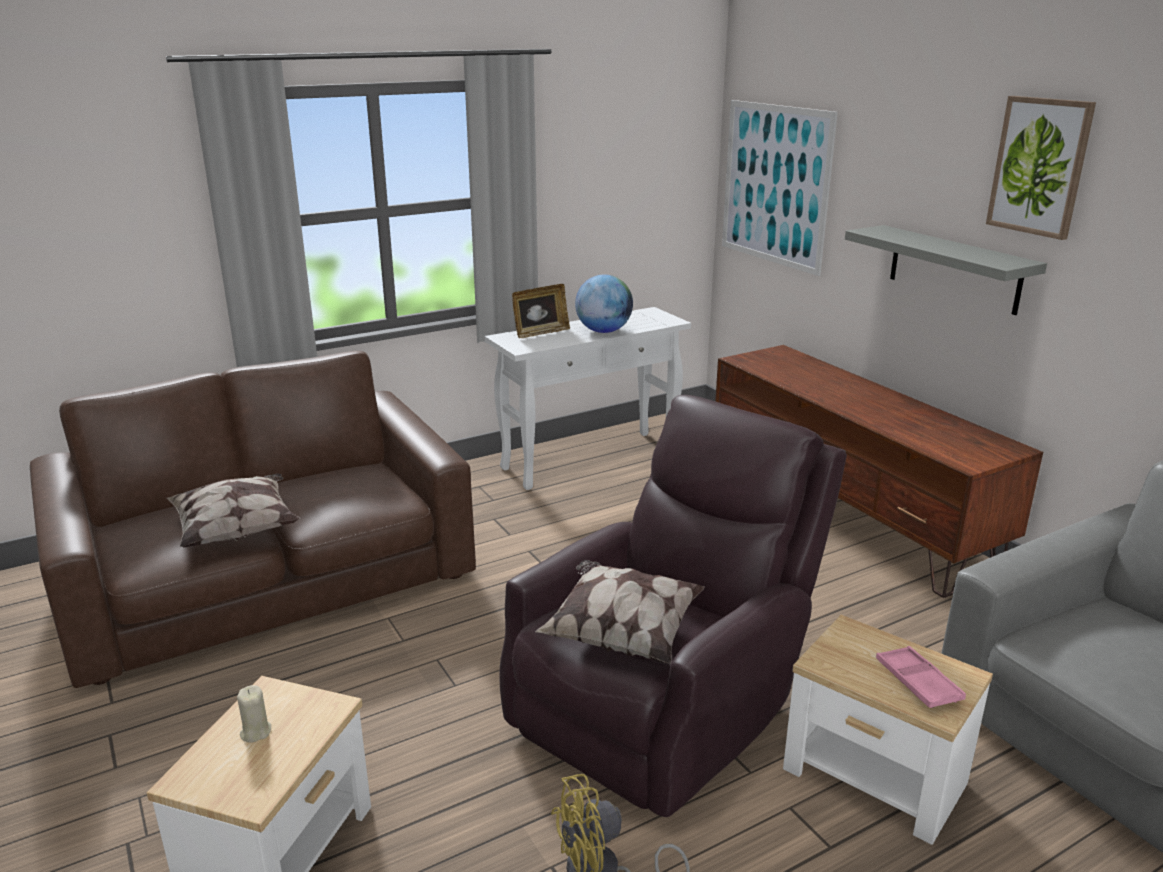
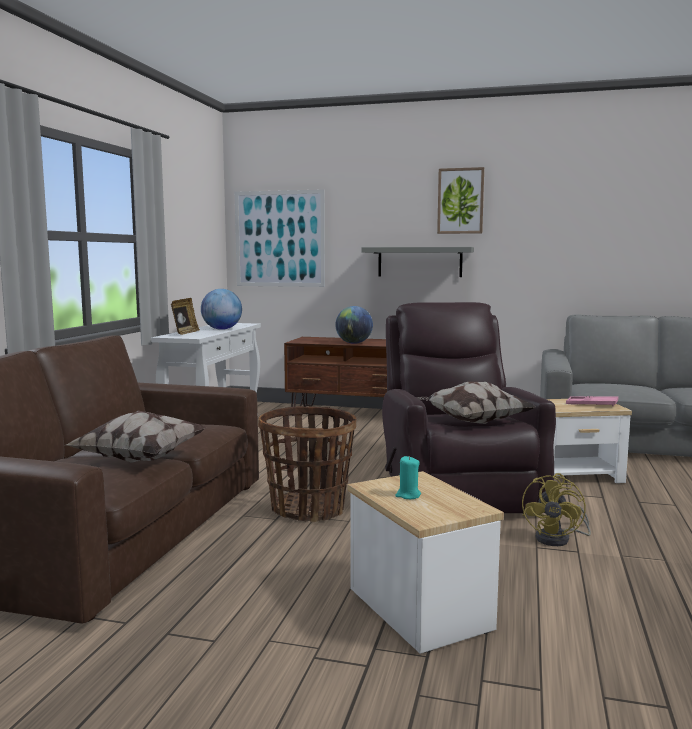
camera: 45 degrees left, 15 degrees down
(255, 731) = (408, 495): beige candle -> turquoise candle
(453, 643) = (308, 509): none -> basket
(804, 387) = (354, 343): none -> globe

